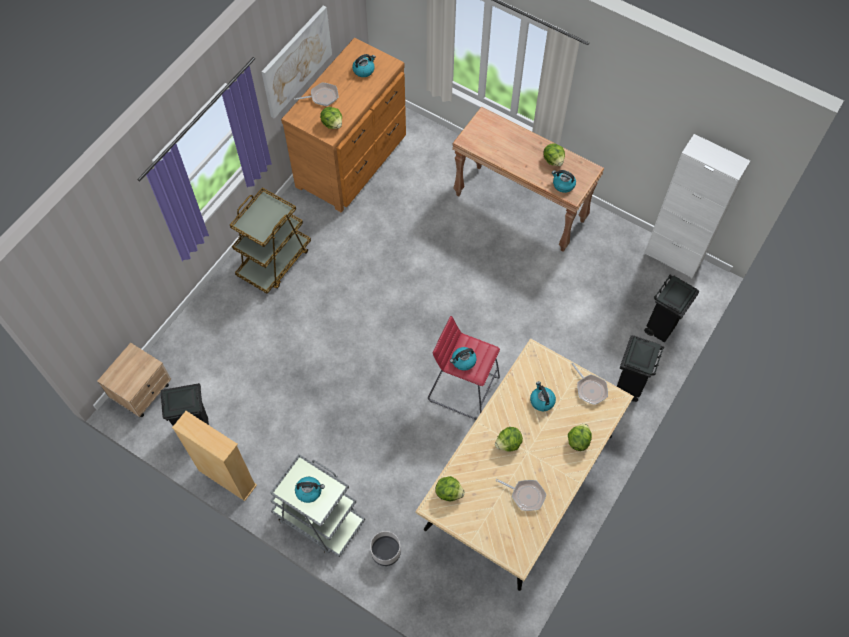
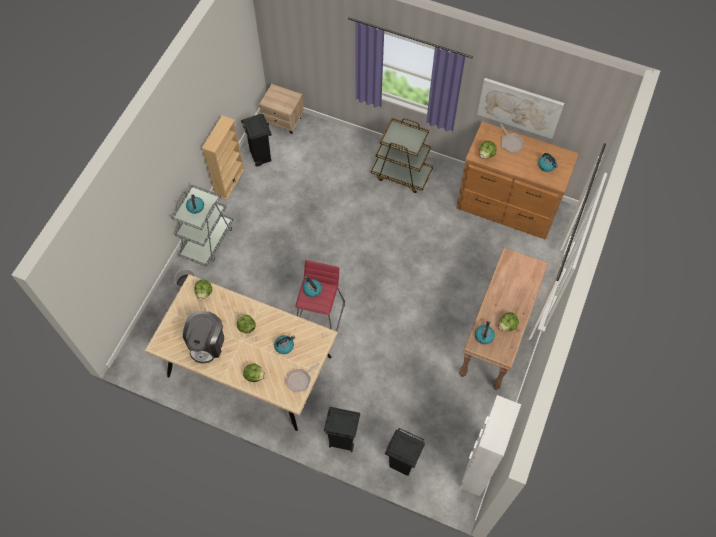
camera: 80 degrees right, 0 degrees up
(525, 495) = (207, 343): frying pan -> coffee machine

